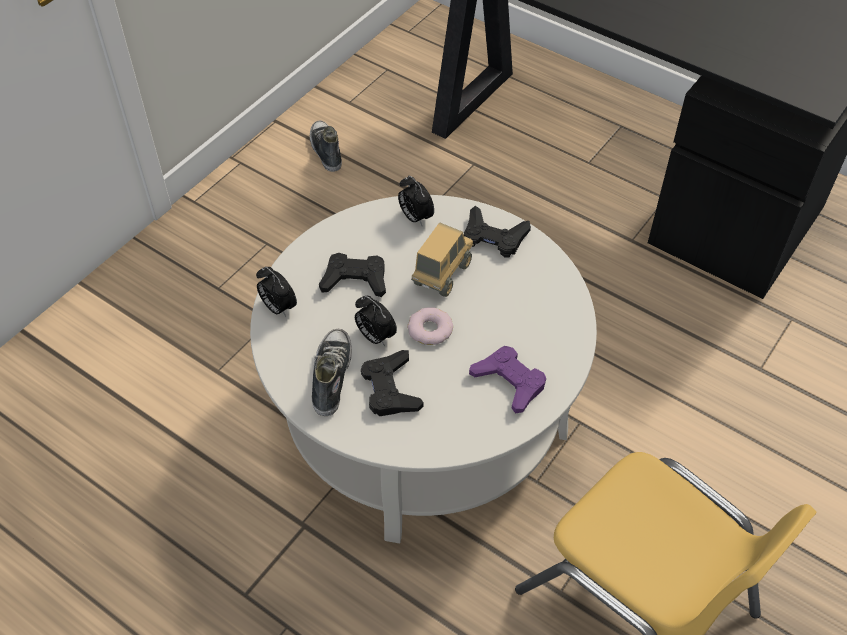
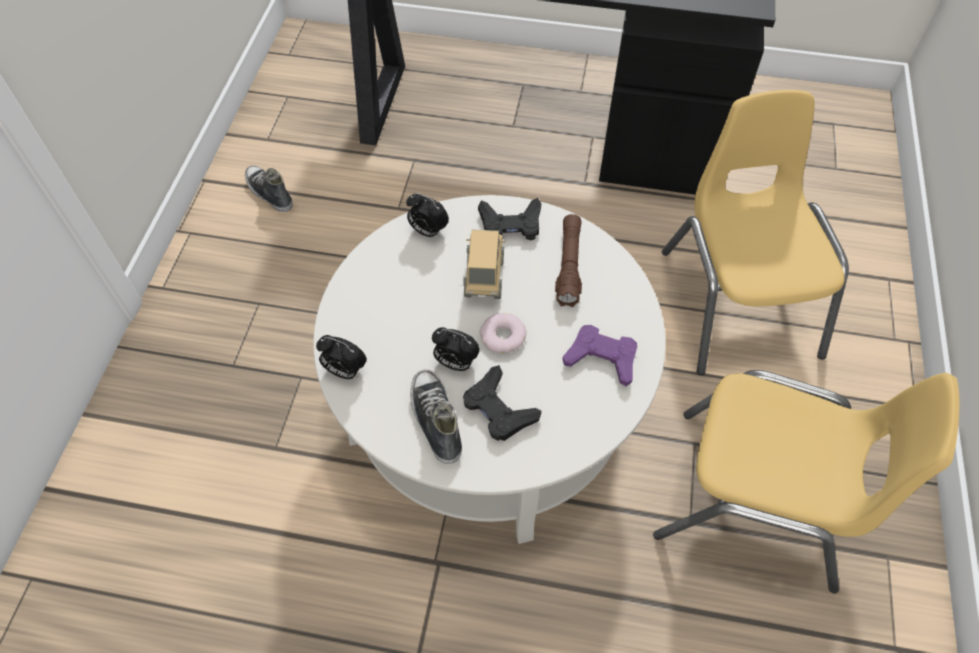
camera: 25 degrees left, 5 degrees up
(355, 280) = (405, 314): black game controller -> none
(527, 291) = (569, 265): none -> brown flashlight
(729, 409) = (738, 302): none -> yellow chair

